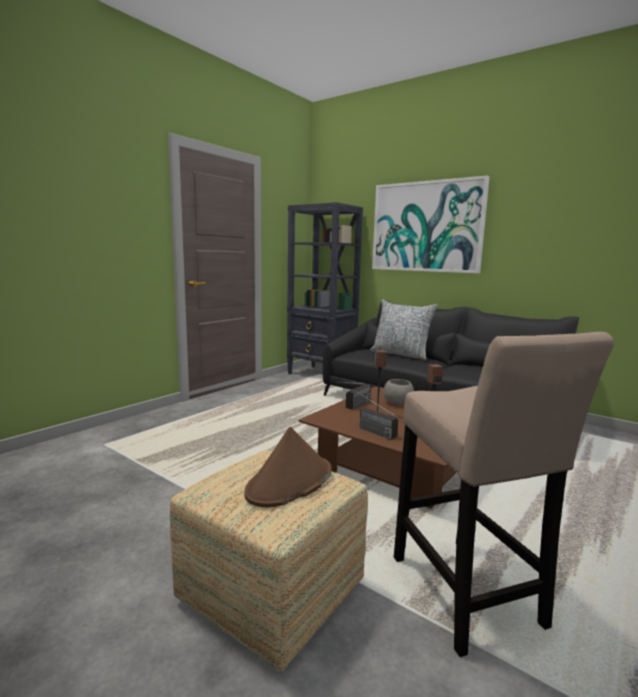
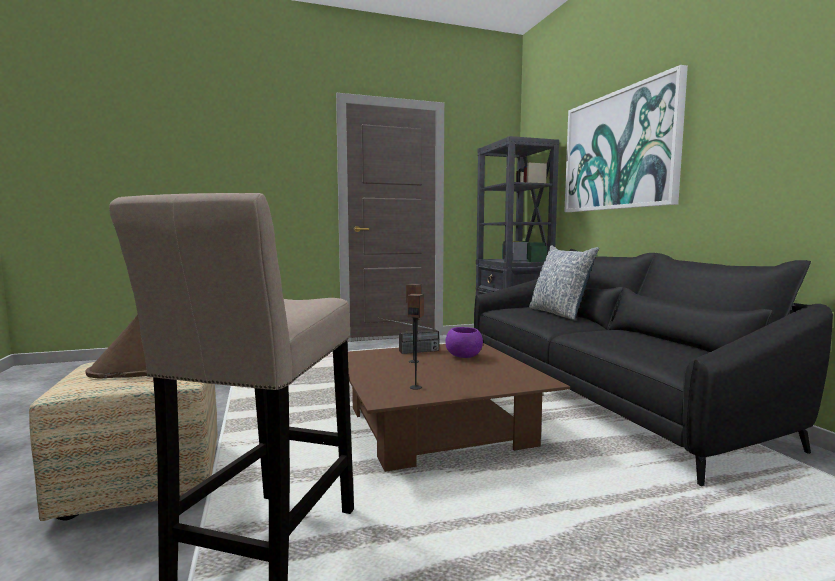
camera: 35 degrees right, 5 degrees down
(368, 429) = (373, 369): radio -> none
(397, 403) = (463, 356): grey bowl -> purple bowl

